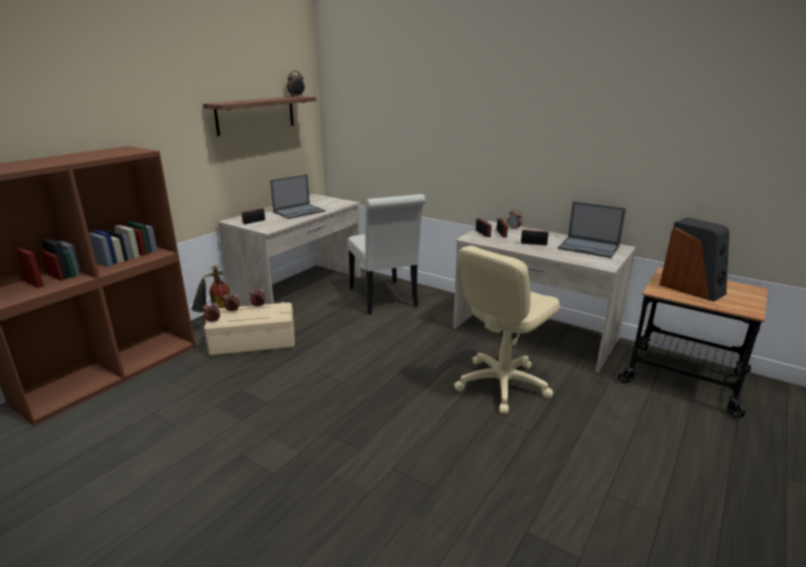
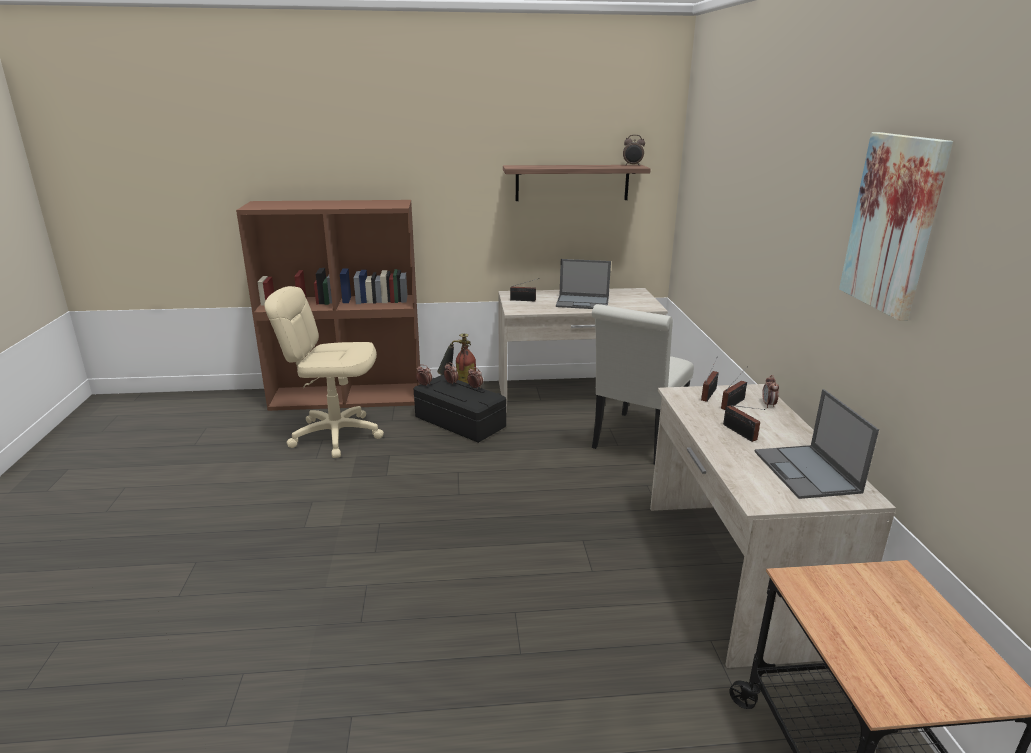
camera: 50 degrees right, 0 degrees up
(253, 342) = (459, 422): beige storage box -> black storage box
(501, 384) = (585, 593): beige office chair -> beige office chair (336, 435)
(593, 99) = (894, 224): none -> picture
(692, 289) = (871, 614): speaker -> none

